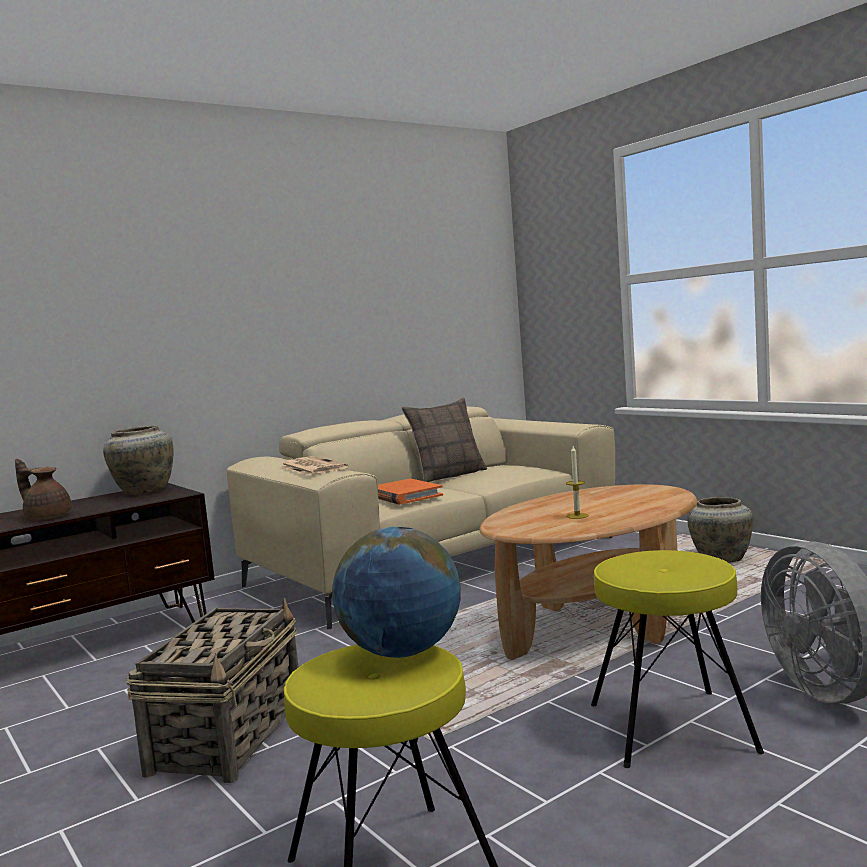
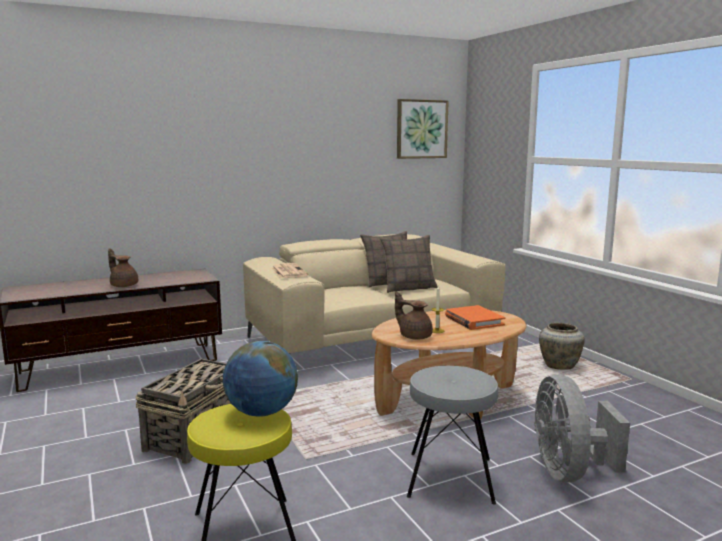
camera: 10 degrees right, 5 degrees up
(143, 491) = (187, 273): beige vase -> none
(404, 496) = (348, 296): orange book -> orange book (473, 320)
(459, 256) = (421, 129): none -> picture
(484, 478) = (408, 288): none -> pillow
(551, 526) = (414, 336): none -> brown teapot
(669, 726) = (449, 476): yellow stool -> grey stool

